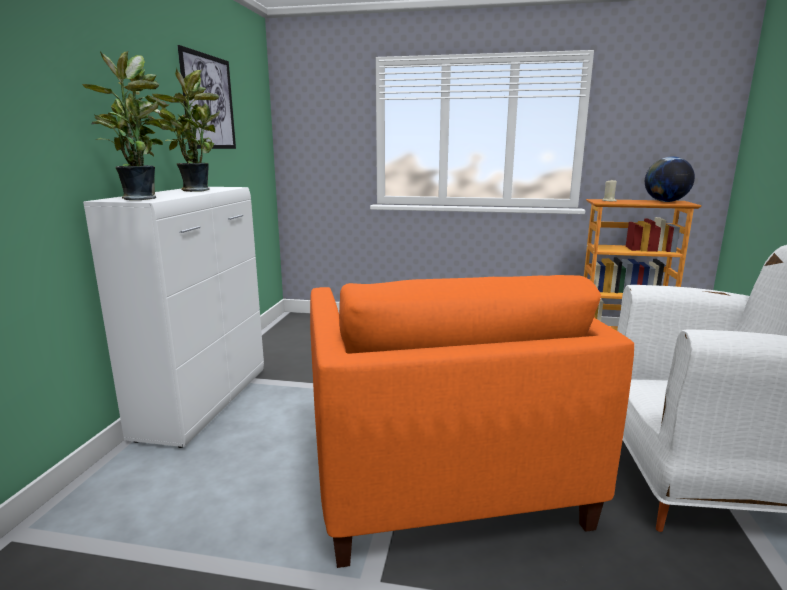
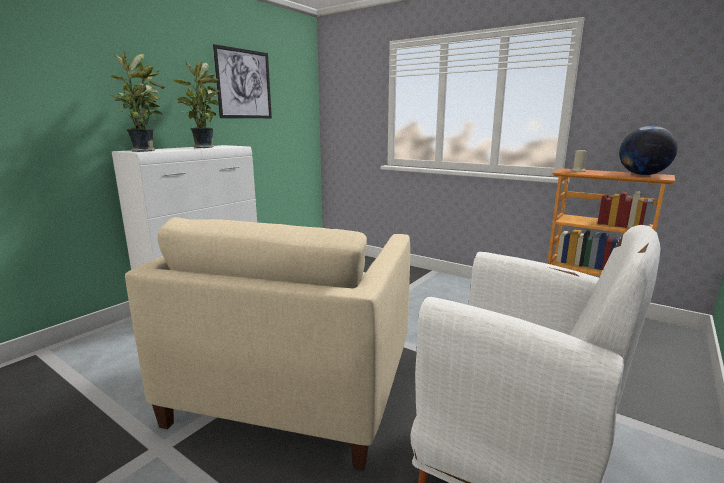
camera: 25 degrees right, 0 degrees up
(440, 476) = (294, 388): orange armchair -> beige armchair

